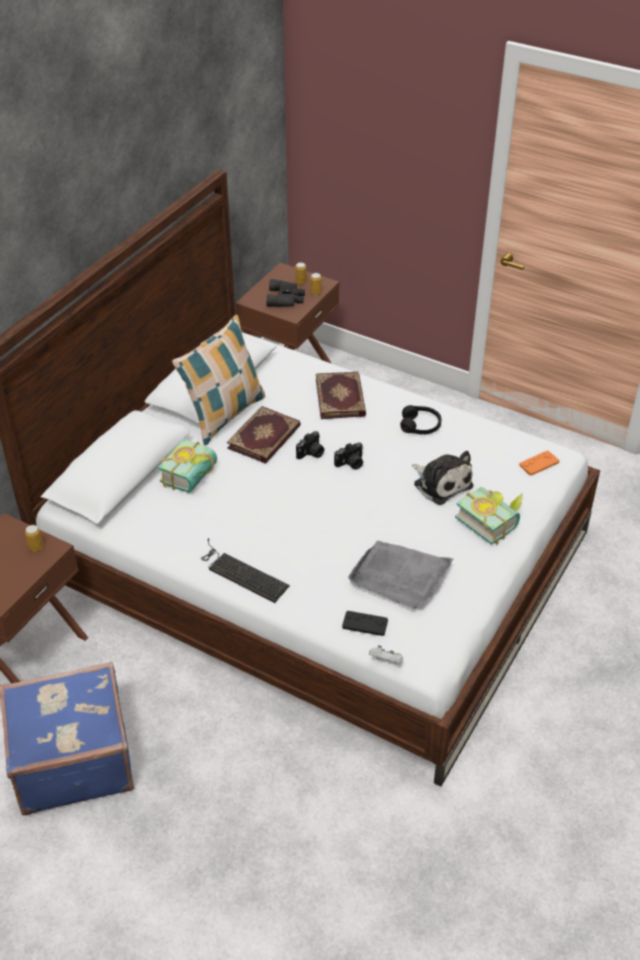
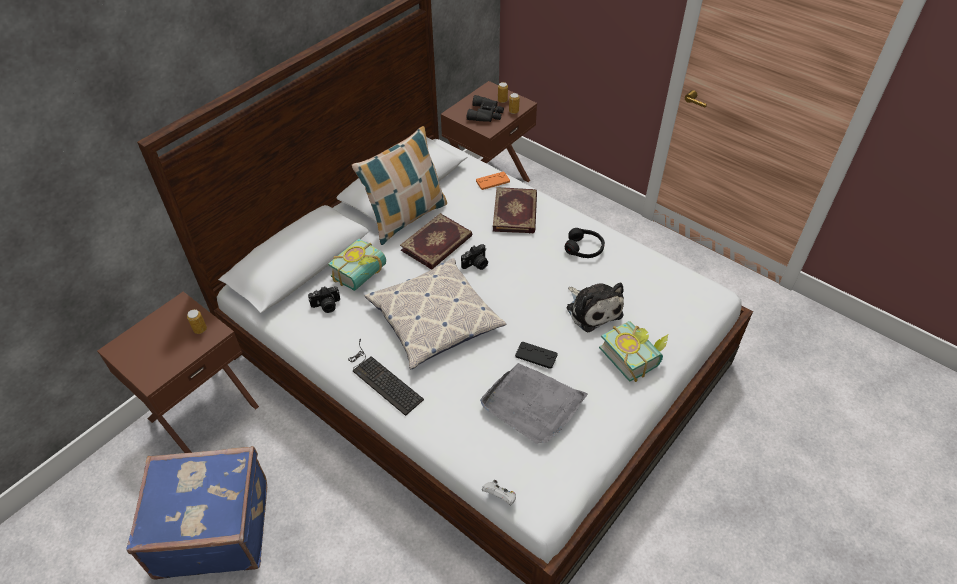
camera: 10 degrees right, 5 degrees up
(281, 510) = (434, 319): none -> pillow
(350, 464) = (510, 279): camera -> camera (326, 306)
(365, 624) = (487, 452): black game controller -> black game controller (536, 355)
(539, 463) = (692, 300): orange game controller -> orange game controller (492, 181)

